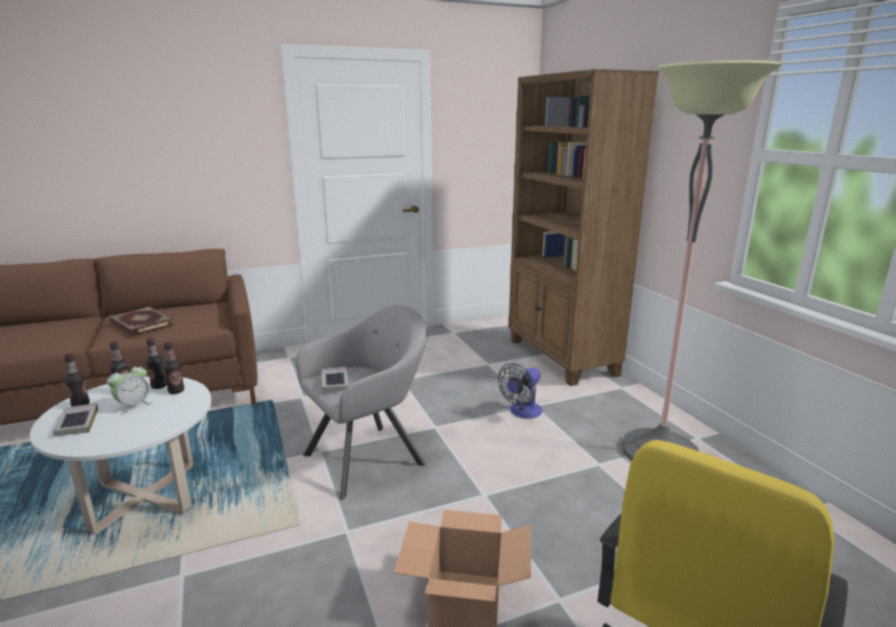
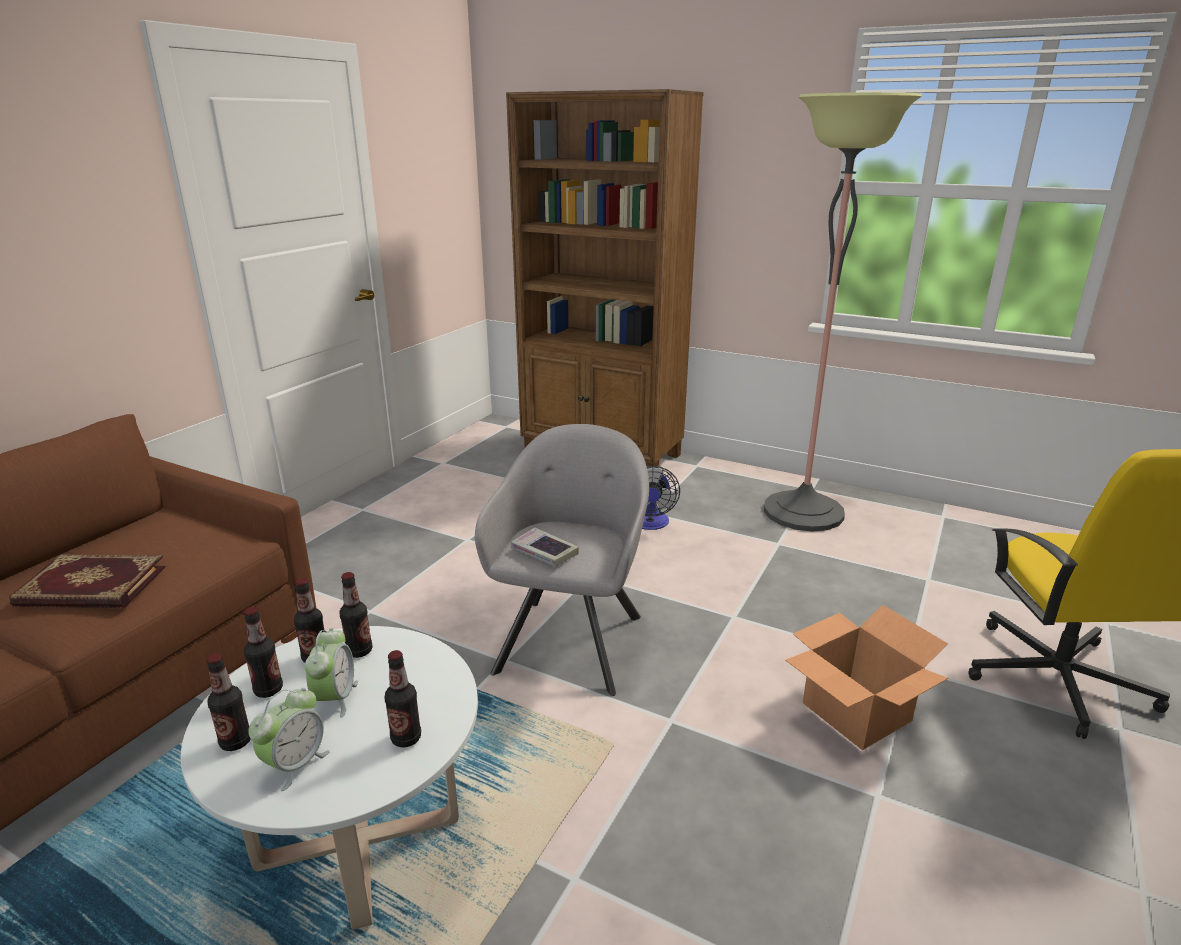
camera: 40 degrees left, 5 degrees up
(77, 423) = (295, 764): book -> alarm clock
(120, 435) = (406, 738): none -> bottle

